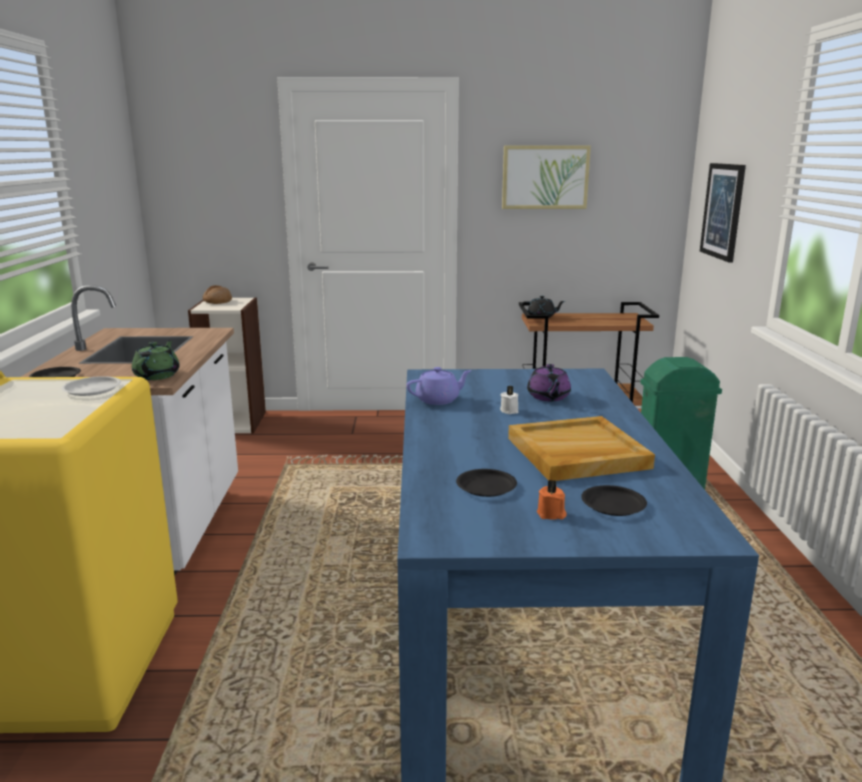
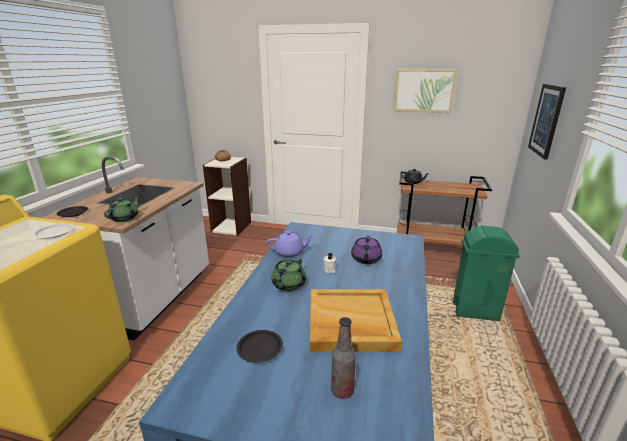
camera: 15 degrees right, 5 degrees up
(467, 430) = (288, 285): none -> green teapot
(551, 514) = (286, 393): orange candle -> none
(613, 504) = (342, 391): black plate -> bottle

